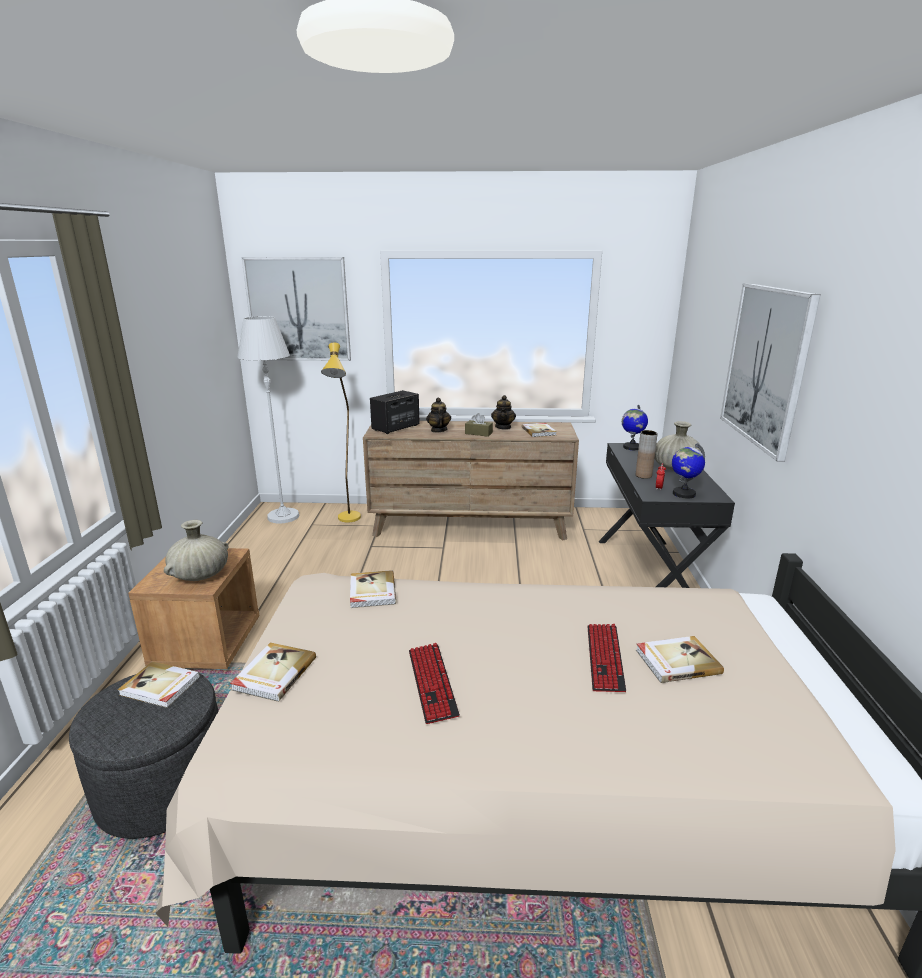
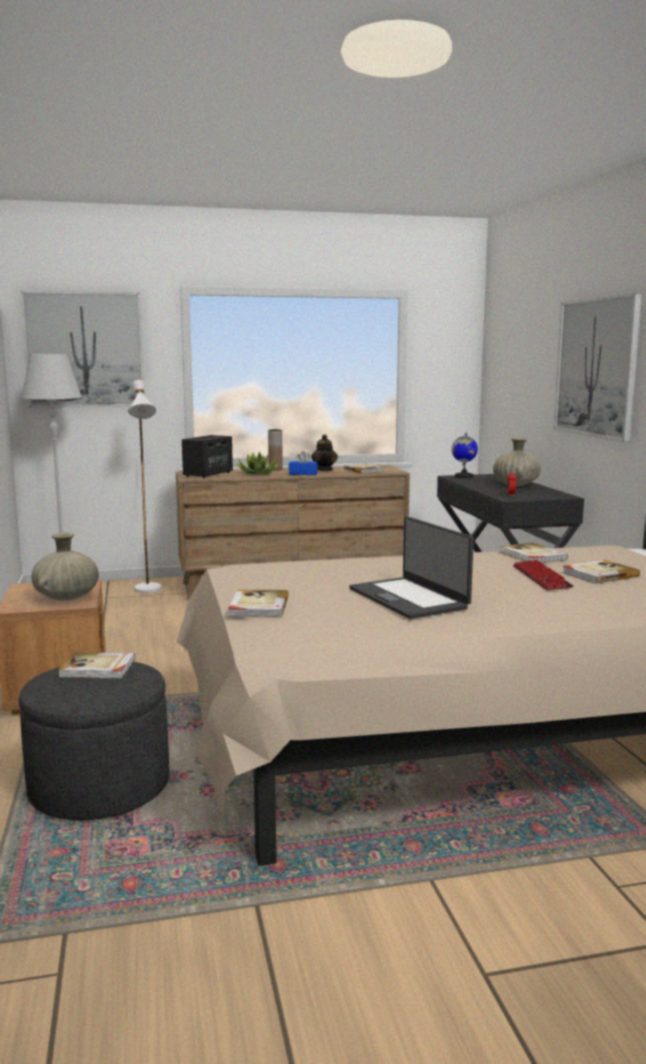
camera: 15 degrees left, 10 degrees down
(348, 521) = (149, 592): yellow floor lamp -> white floor lamp
(371, 591) = (296, 565): book -> book (532, 556)
(432, 683) = (409, 598): keyboard -> laptop
(438, 430) = (258, 474): teapot -> potted plant
(478, 433) = (303, 474): brown tissue box -> blue tissue box
(643, 475) = (490, 490): brown vase -> brown vase (275, 469)
(683, 494) = (536, 496): globe -> none

